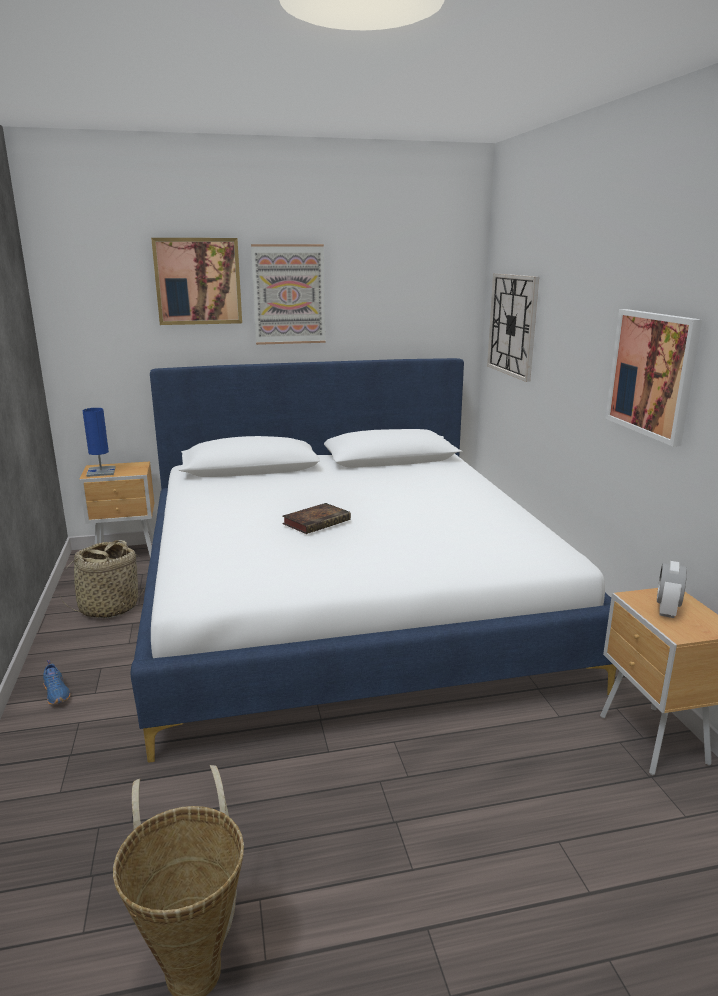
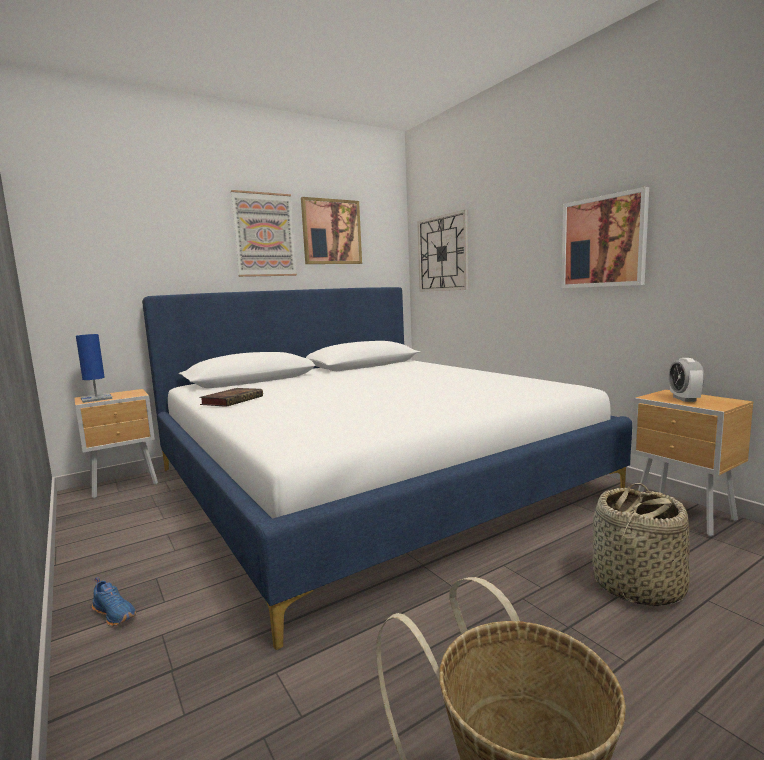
camera: 20 degrees left, 10 degrees down
(109, 607) = (131, 527): basket -> basket (636, 586)
(198, 281) = (185, 220): picture -> picture (331, 232)
(317, 522) = (358, 393): book -> book (233, 400)

